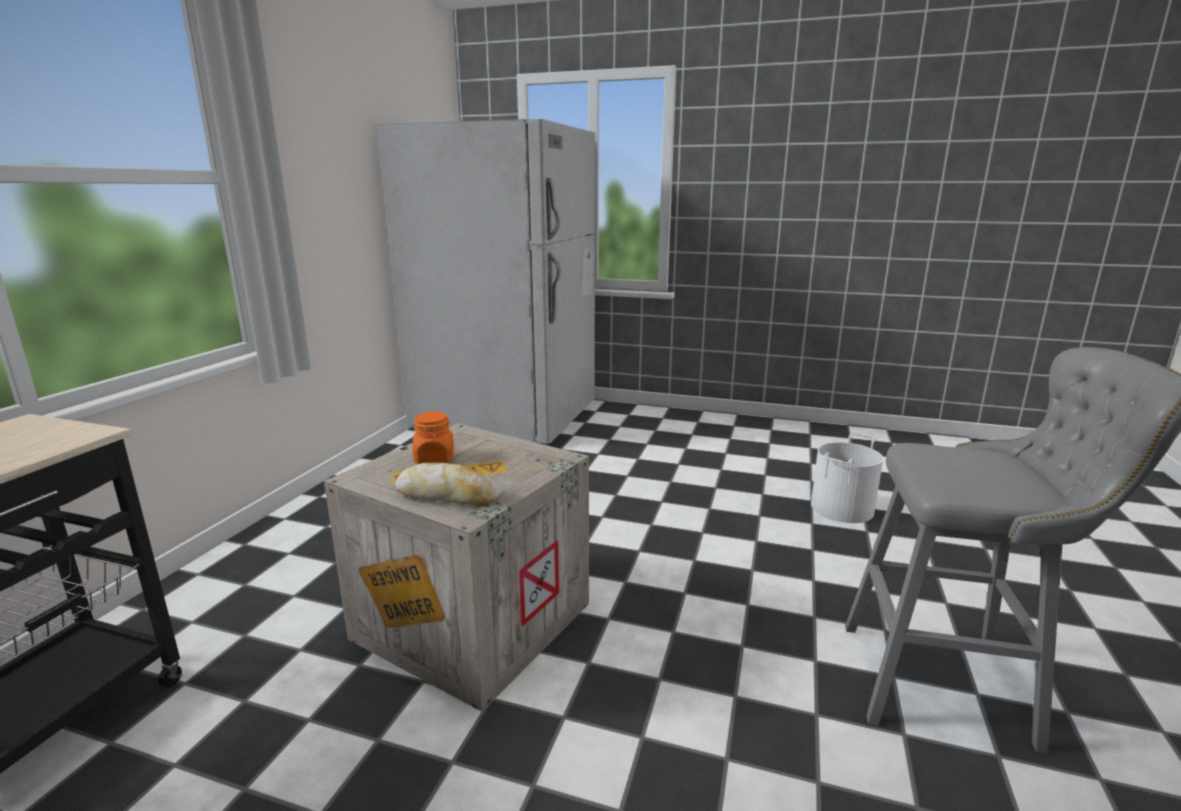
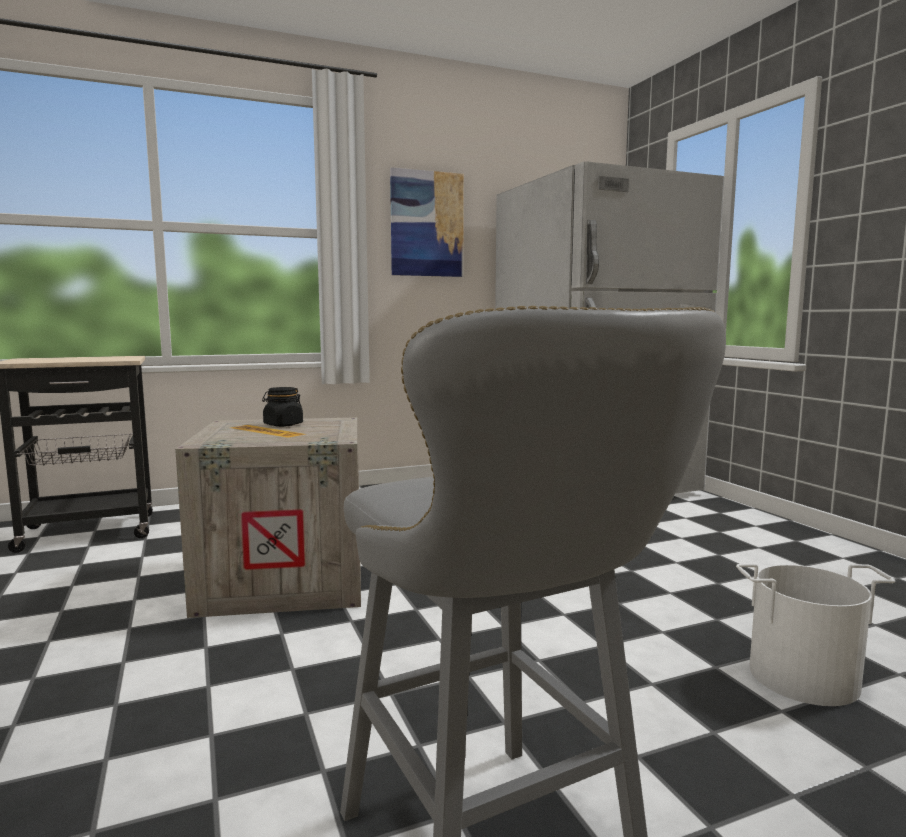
camera: 50 degrees right, 10 degrees down
(321, 160) = (427, 224): none -> picture
(434, 458) = (283, 425): orange jar -> black jar
(448, 495) = (226, 436): bread -> none

